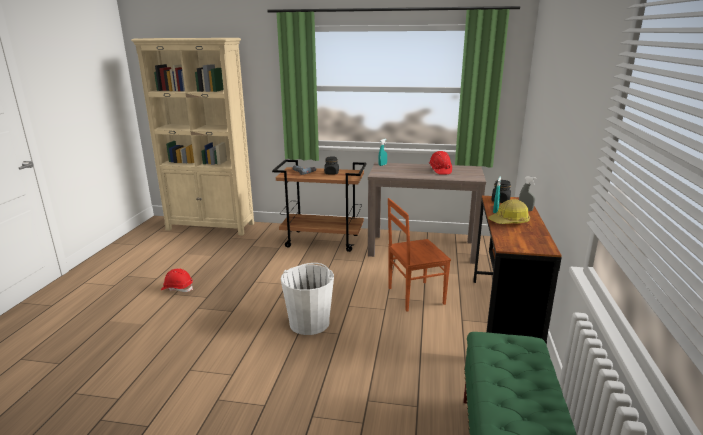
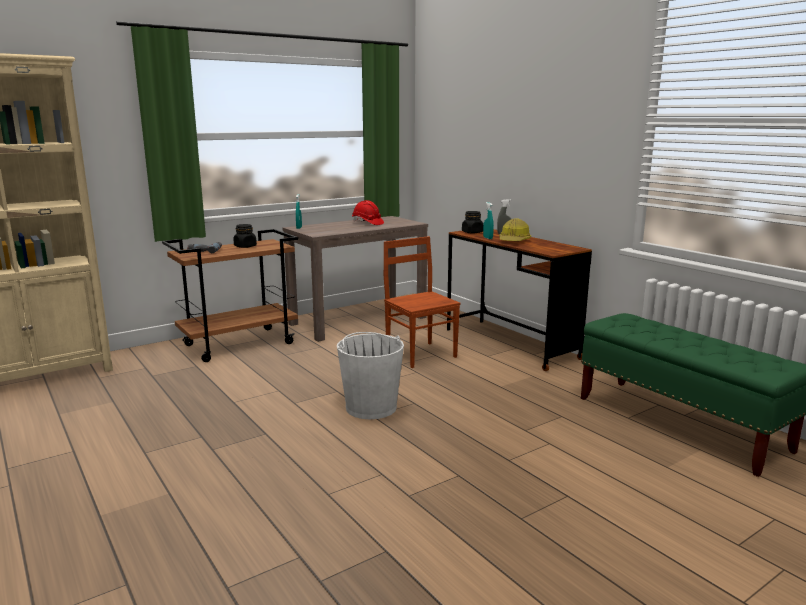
camera: 45 degrees left, 5 degrees down
(177, 288) = (137, 446): red hard hat -> none
(414, 295) = (421, 354): brown chair -> brown chair turned 120 degrees clockwise

